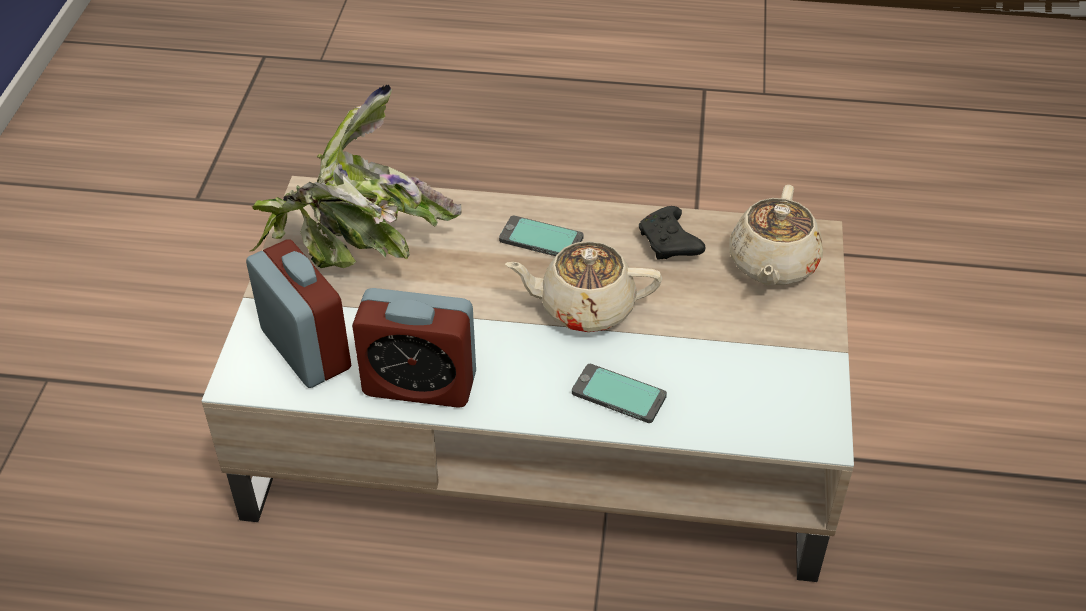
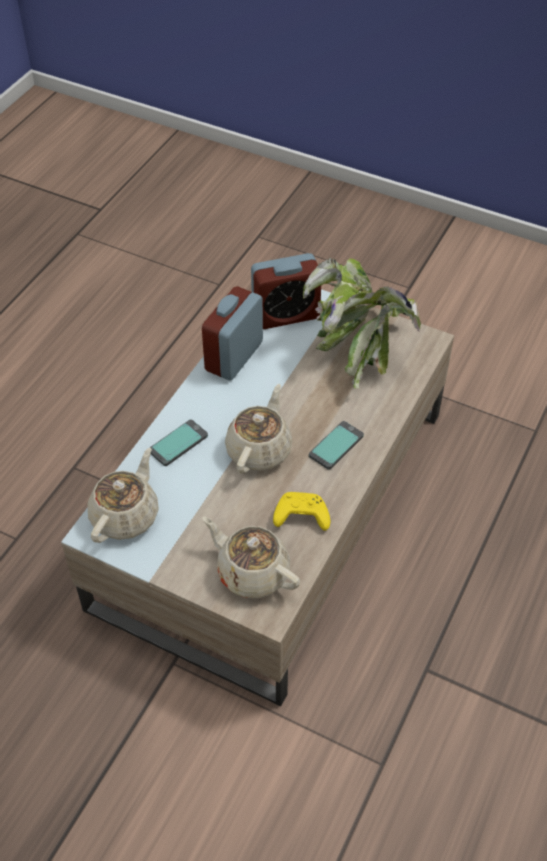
camera: 110 degrees right, 5 degrees up
(669, 244) = (300, 517): black game controller -> yellow game controller
(770, 409) = (126, 515): none -> beige teapot

